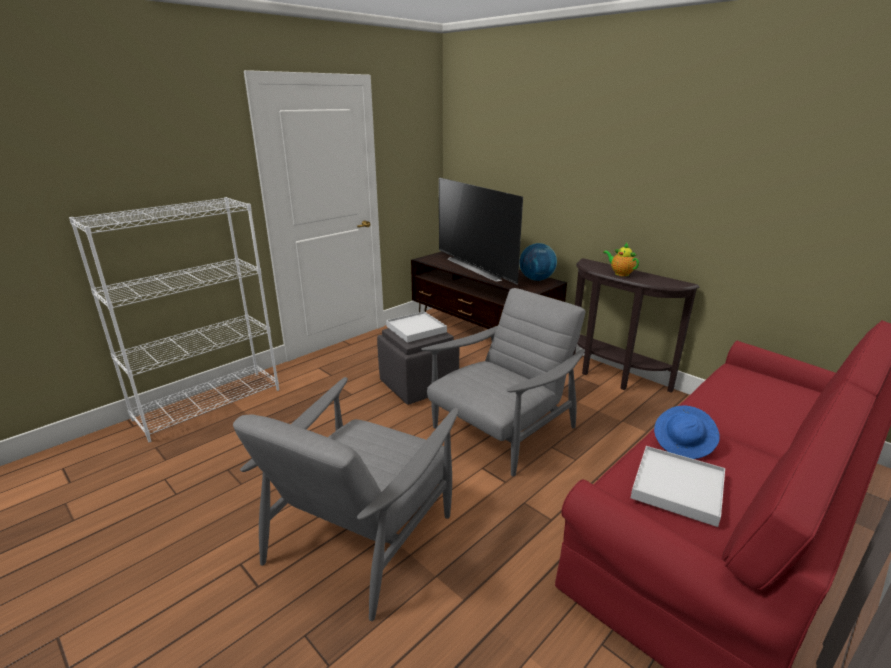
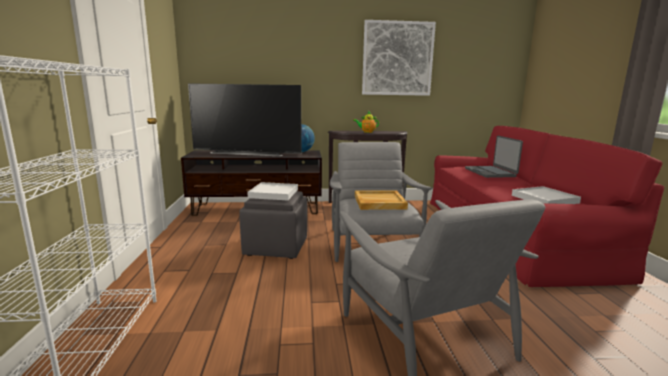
camera: 50 degrees left, 10 degrees down
(492, 382) = (379, 202): none -> beige tray
(684, 443) = (508, 188): blue hat -> none
(702, 161) = (397, 59): none -> picture
(760, 406) = (490, 172): none -> laptop

